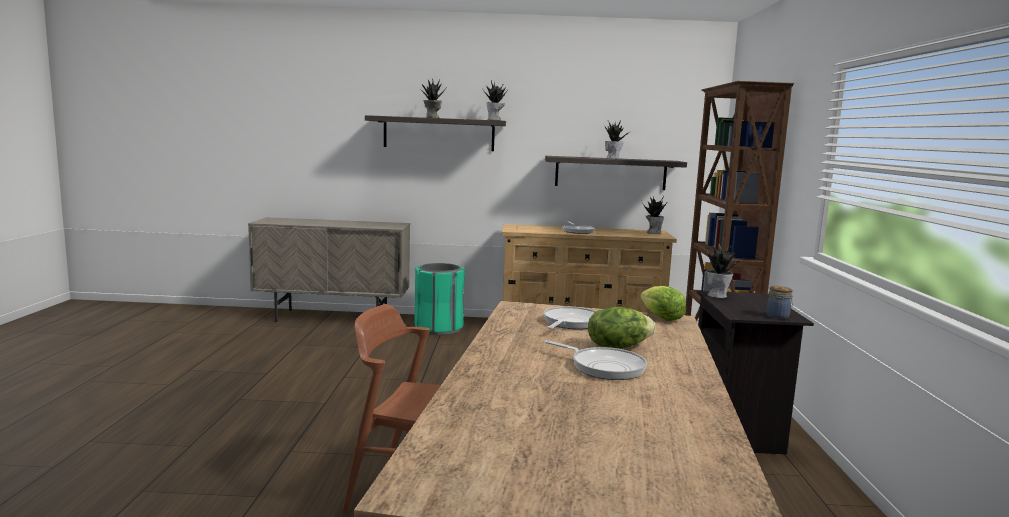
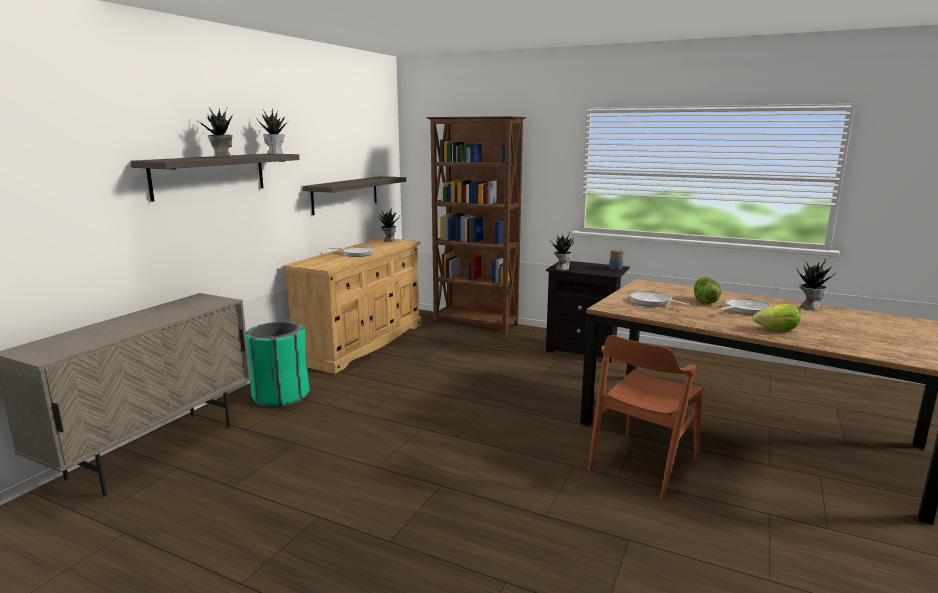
camera: 65 degrees left, 5 degrees up
(613, 158) = (361, 181): potted plant -> potted plant (809, 307)
(661, 318) = (642, 284): lettuce -> lettuce (776, 330)

